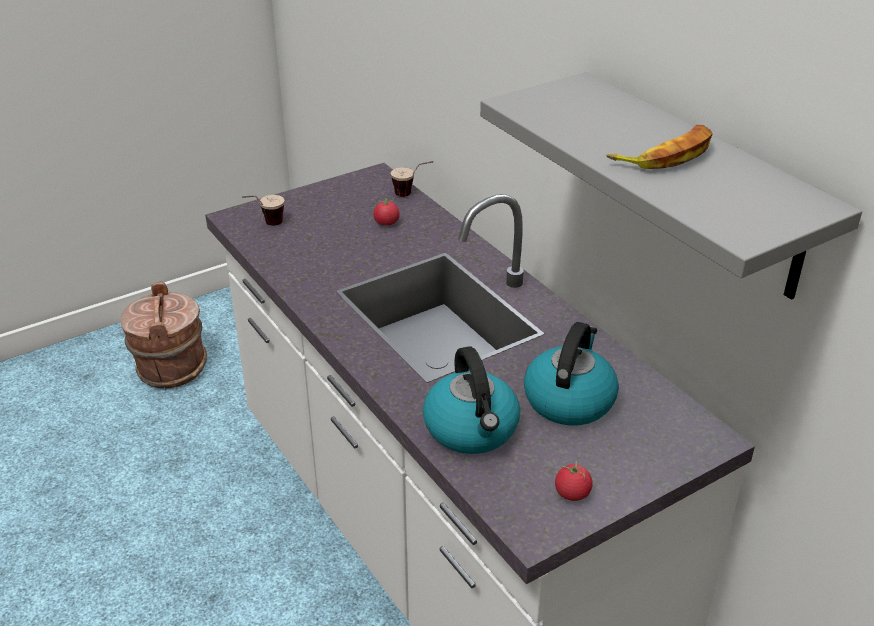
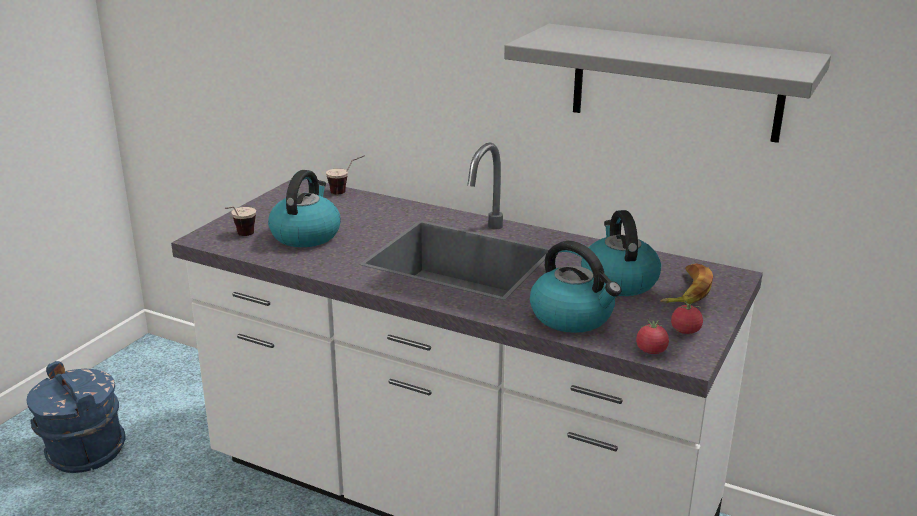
camera: 30 degrees left, 10 degrees down
(170, 368) = (83, 451): brown bucket -> blue bucket
(323, 239) = (306, 235): none -> kettle
(386, 223) = (348, 213): tomato -> tomato (651, 351)
(665, 156) = (679, 50): banana -> banana (686, 291)

